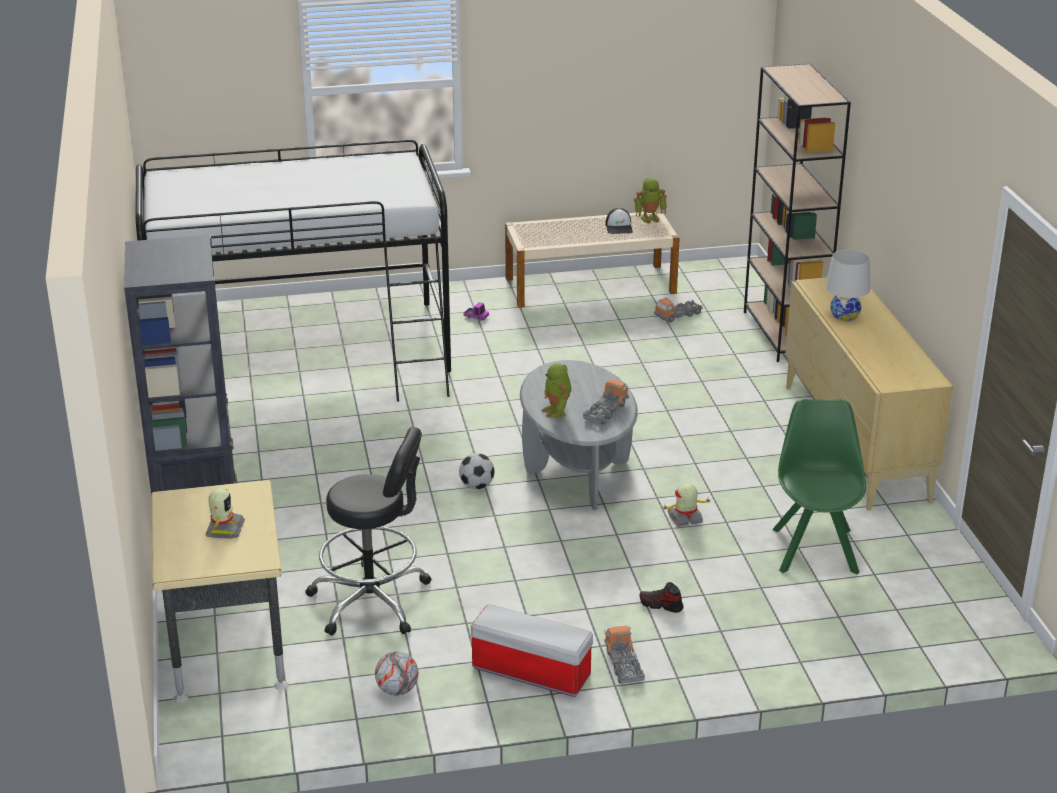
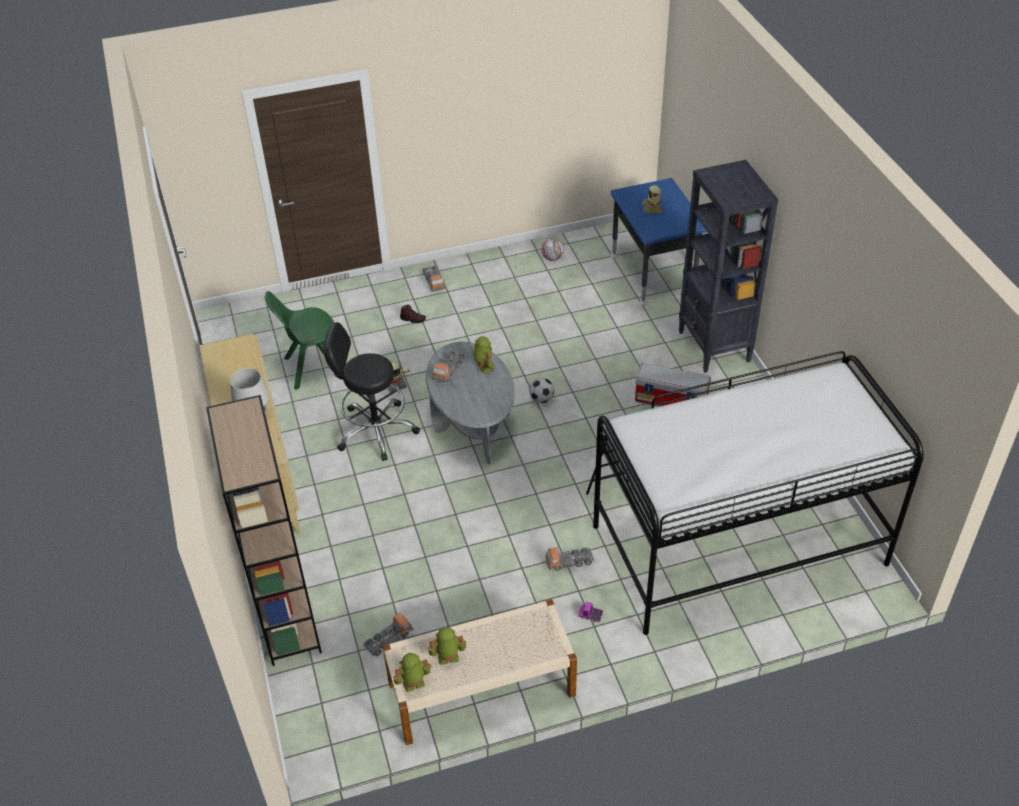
camera: 175 degrees right, 15 degrees up
(227, 646) = (653, 273): beige desk -> blue desk
(373, 602) = (583, 306): black stool -> black stool (374, 430)
(485, 349) = (569, 562): none -> toy truck
(529, 672) = (484, 273): storage box -> storage box (672, 400)
(619, 227) = (448, 659): cap -> toy robot
(815, 549) = (312, 368): green chair -> green chair turned 75 degrees clockwise

